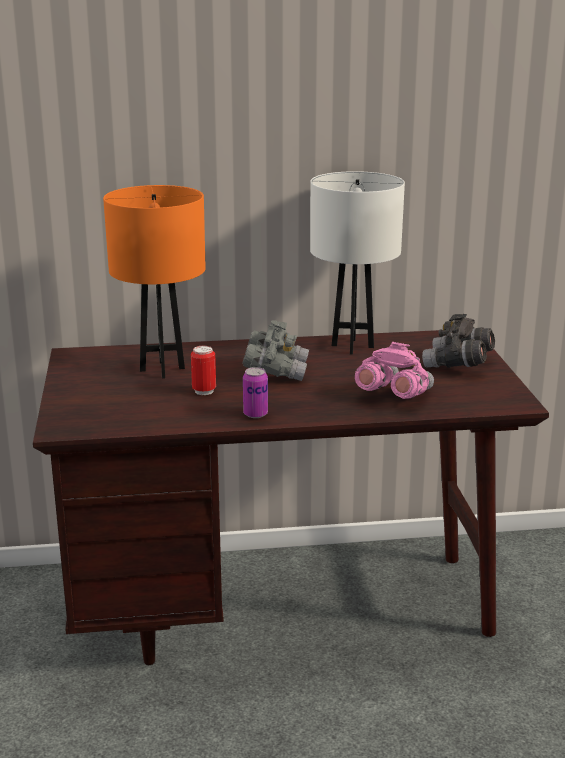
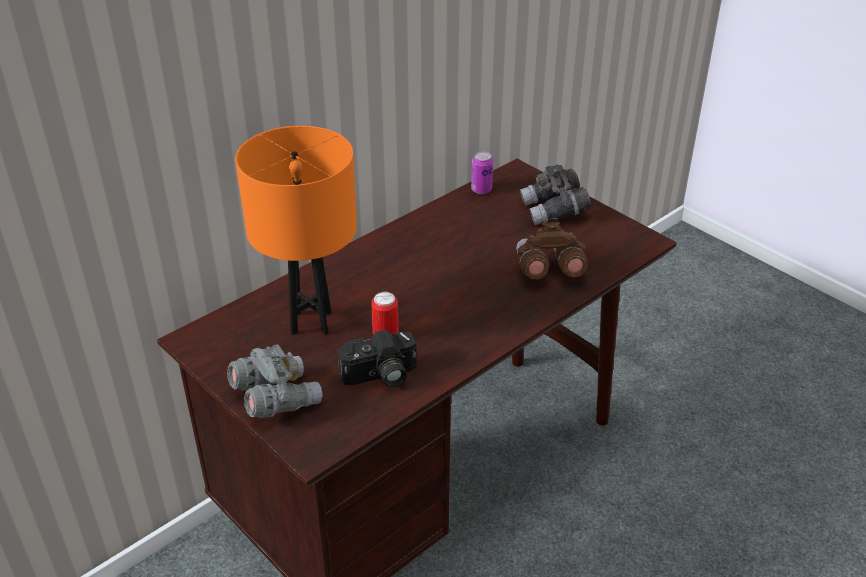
camera: 35 degrees left, 15 degrees up
(165, 409) = (380, 376): none -> camera
(255, 414) = (465, 345): can -> can (481, 190)
(275, 372) = (418, 282): grey binoculars -> grey binoculars (275, 399)
(352, 346) = (445, 221): white table lamp -> none
(393, 395) = (547, 271): pink binoculars -> brown binoculars

